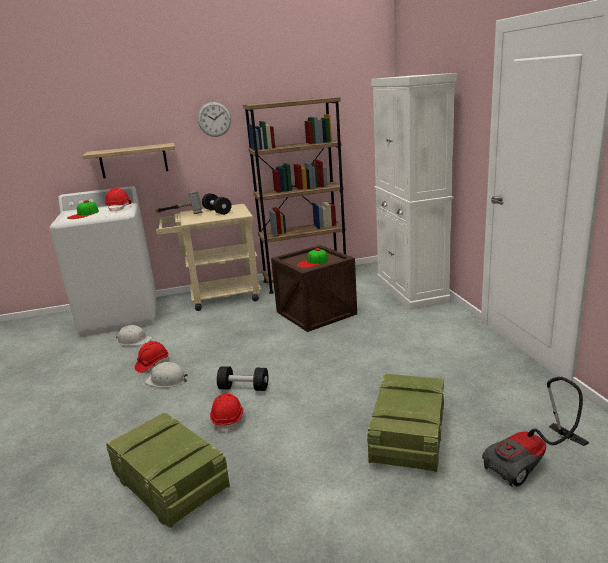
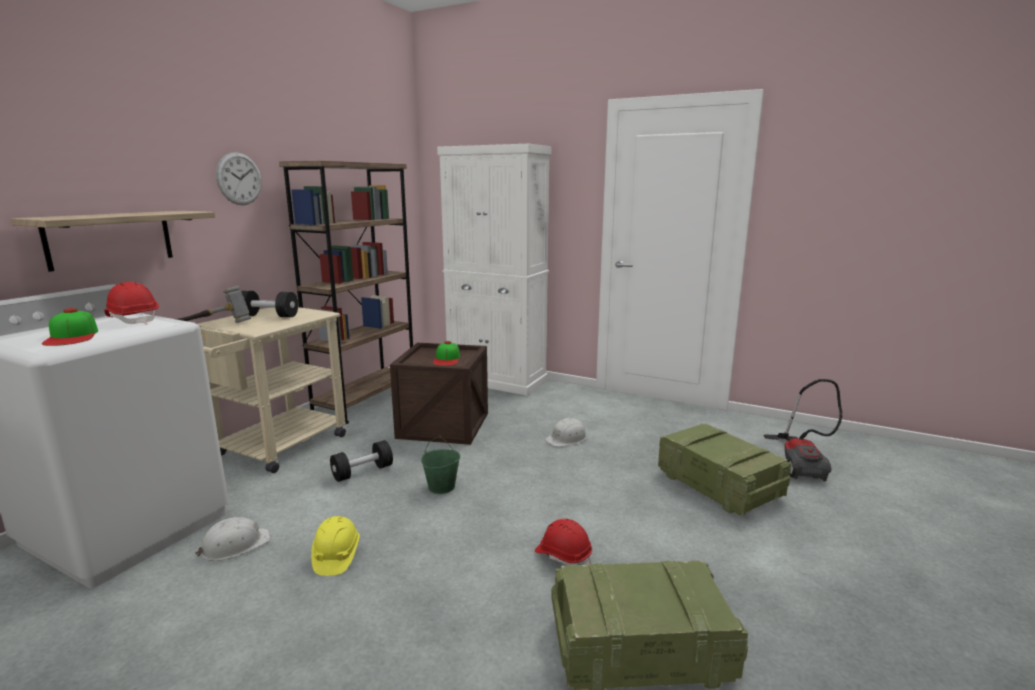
camera: 50 degrees left, 5 degrees down
(152, 364) = (336, 556): red hard hat -> yellow hard hat
(167, 380) = (401, 561): white hard hat -> white hard hat (567, 438)
(244, 388) = (515, 520): black dumbbell -> black dumbbell (362, 472)
(246, 351) = (441, 487): none -> green bucket

